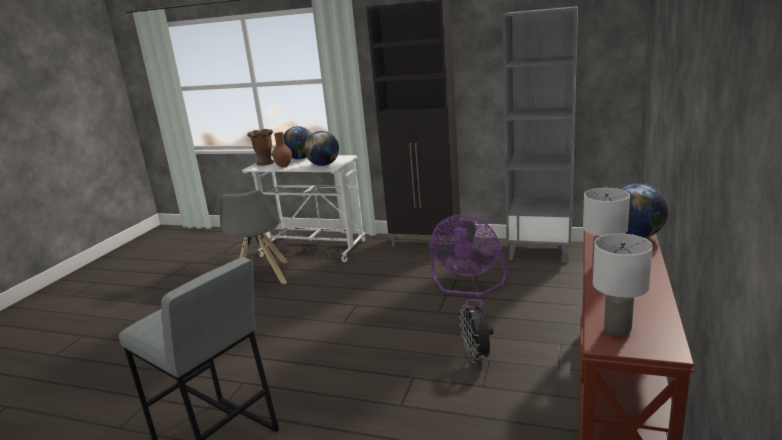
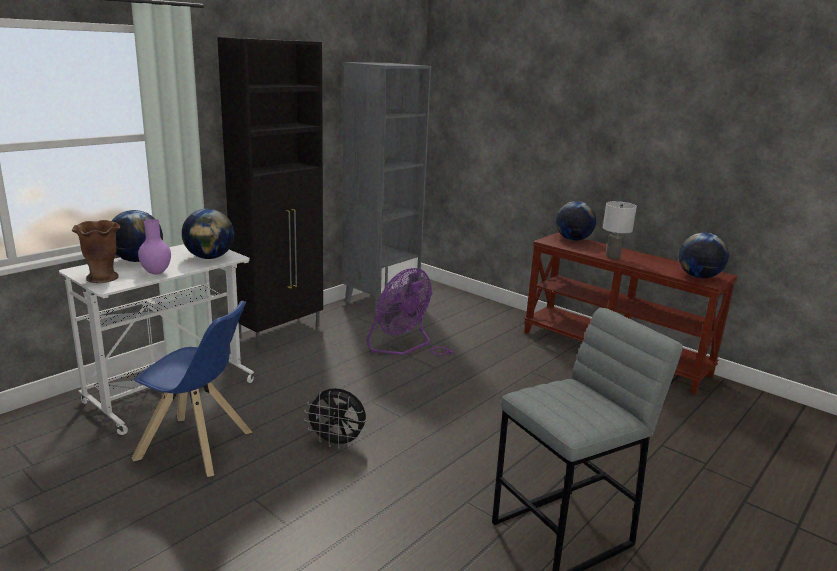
camera: 70 degrees left, 0 degrees up
(261, 277) = (197, 446): grey chair -> blue chair
(283, 166) = (155, 273): brown vase -> purple vase
(477, 356) = (523, 374): black fan -> black fan (337, 443)
(616, 331) = (698, 277): white table lamp -> globe

